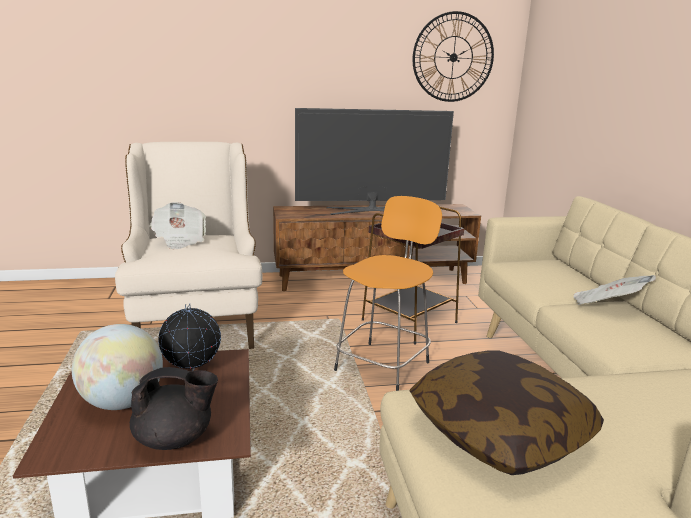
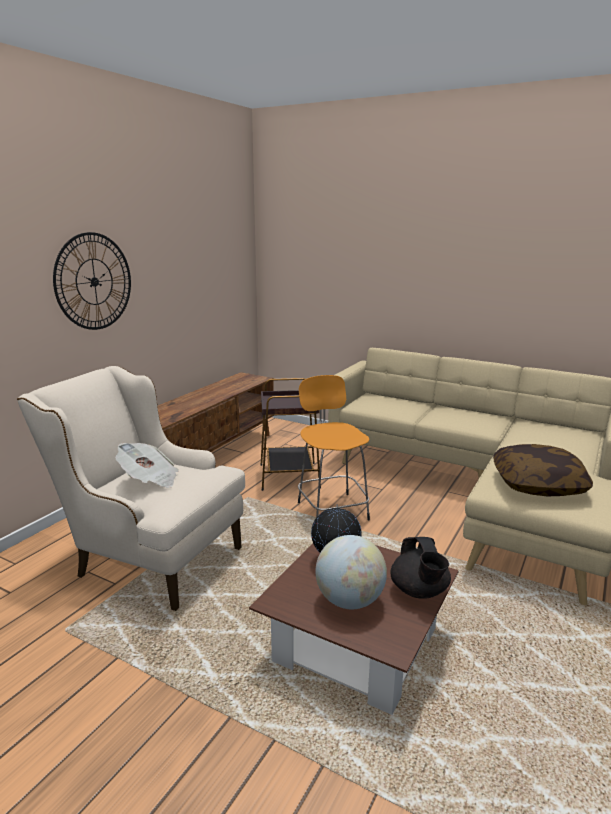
camera: 50 degrees left, 0 degrees up
(175, 439) = (419, 591): black teapot -> black teapot turned 135 degrees clockwise
(371, 210) = (201, 398): television -> none
(453, 57) = (219, 251): wall clock -> wall clock (94, 281)
(606, 306) = (441, 411): newspaper -> none

